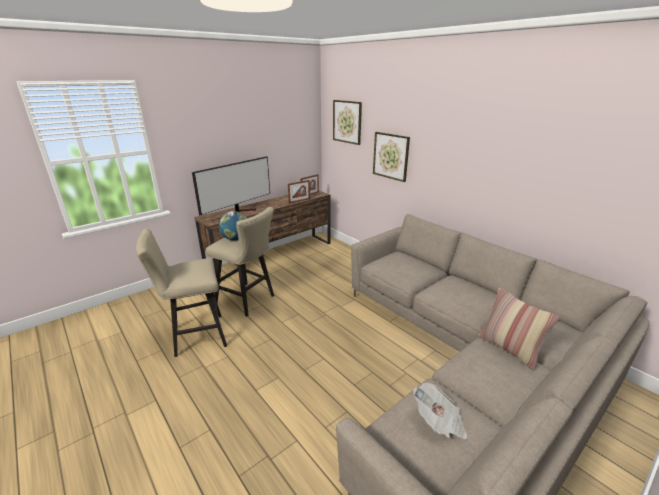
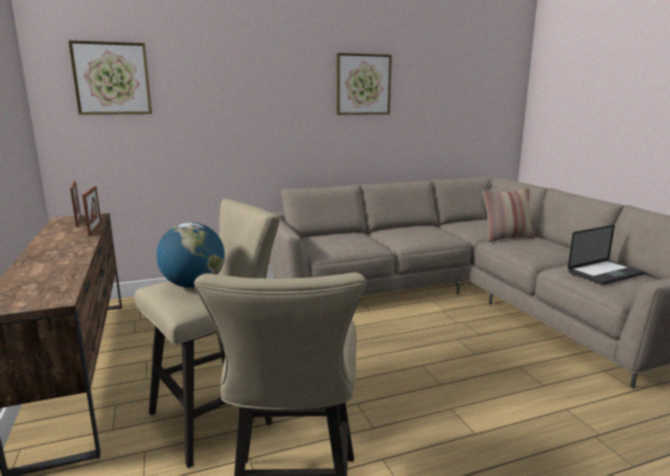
camera: 70 degrees left, 10 degrees down
(241, 212) = (52, 270): television -> none
(391, 156) = (221, 121): picture -> picture (363, 84)
(438, 421) = (605, 273): newspaper -> laptop

